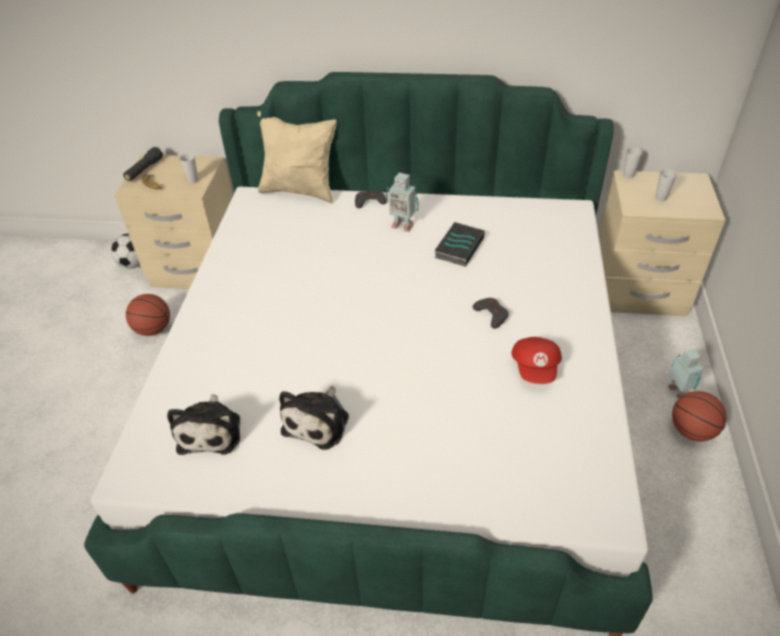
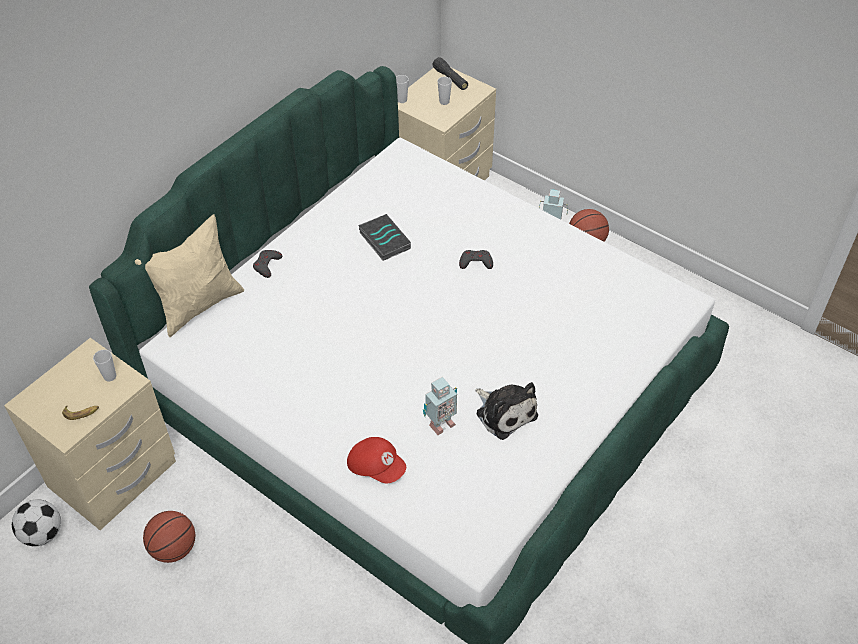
camera: 60 degrees left, 5 degrees up
(144, 170) = (43, 411): black flashlight -> black flashlight (450, 79)
(211, 430) = (464, 484): plush toy -> none
(402, 225) = (321, 260): toy robot -> toy robot (440, 424)
(536, 368) = (546, 267): red cap -> red cap (376, 467)

